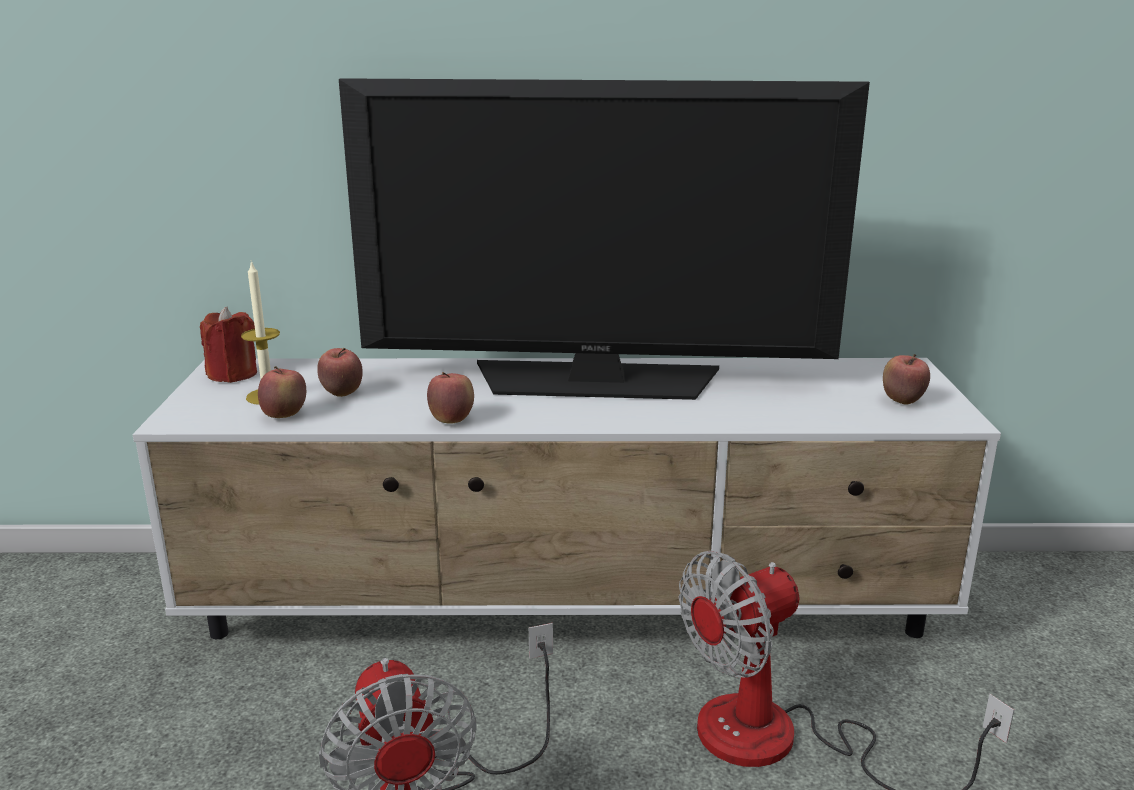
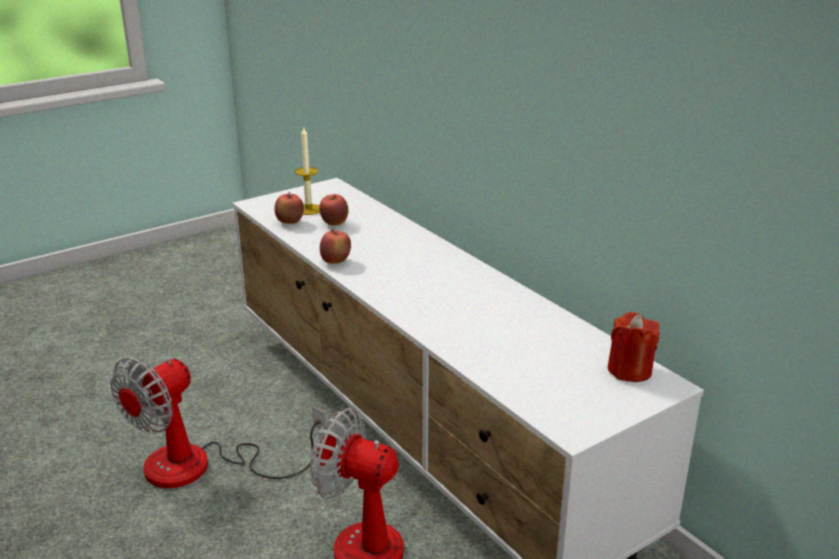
camera: 55 degrees right, 5 degrees up
(232, 374) = (324, 191): red candle -> red candle (629, 370)
(596, 381) = (451, 280): television -> none
(902, 402) = (576, 398): apple -> none

